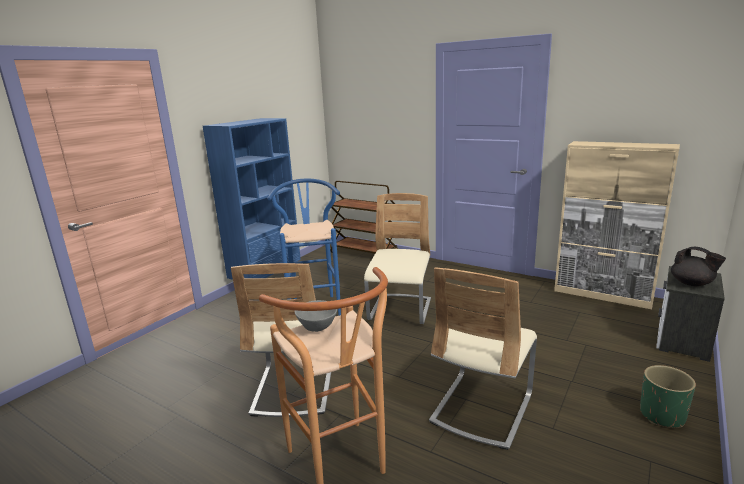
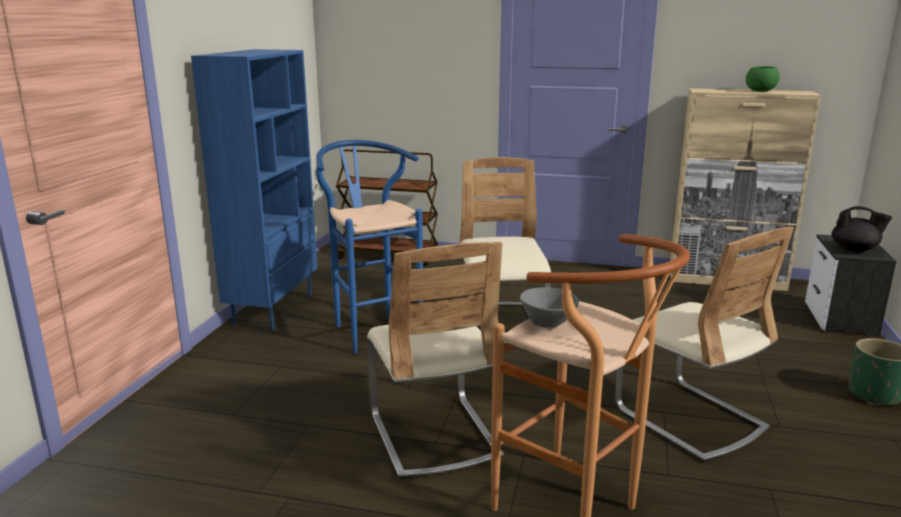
camera: 20 degrees left, 0 degrees up
(481, 408) = (689, 419): beige chair -> beige chair turned 45 degrees counterclockwise
(629, 144) = (761, 91): none -> green bowl

